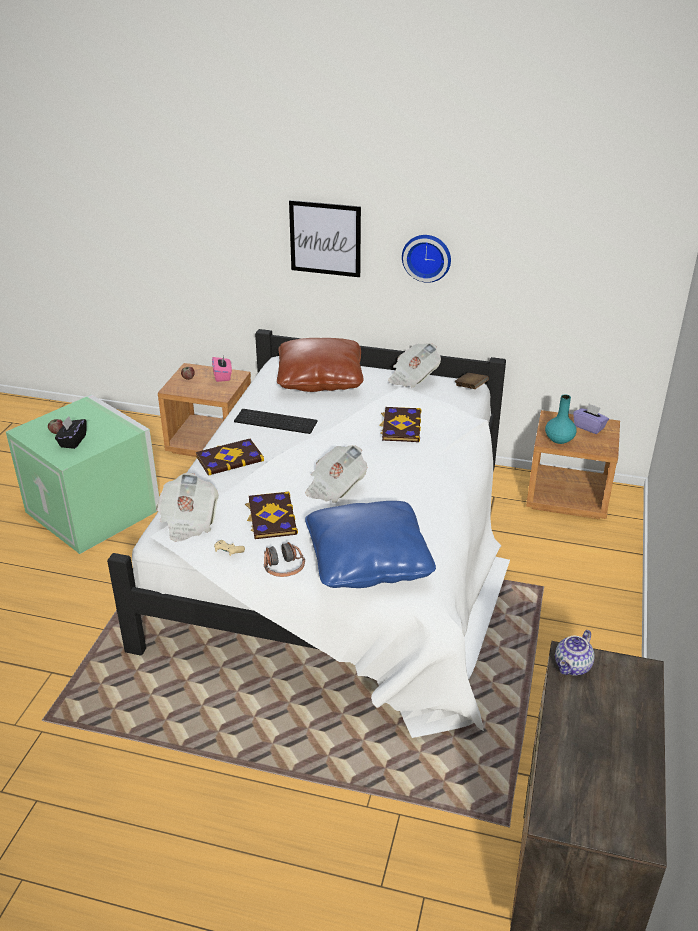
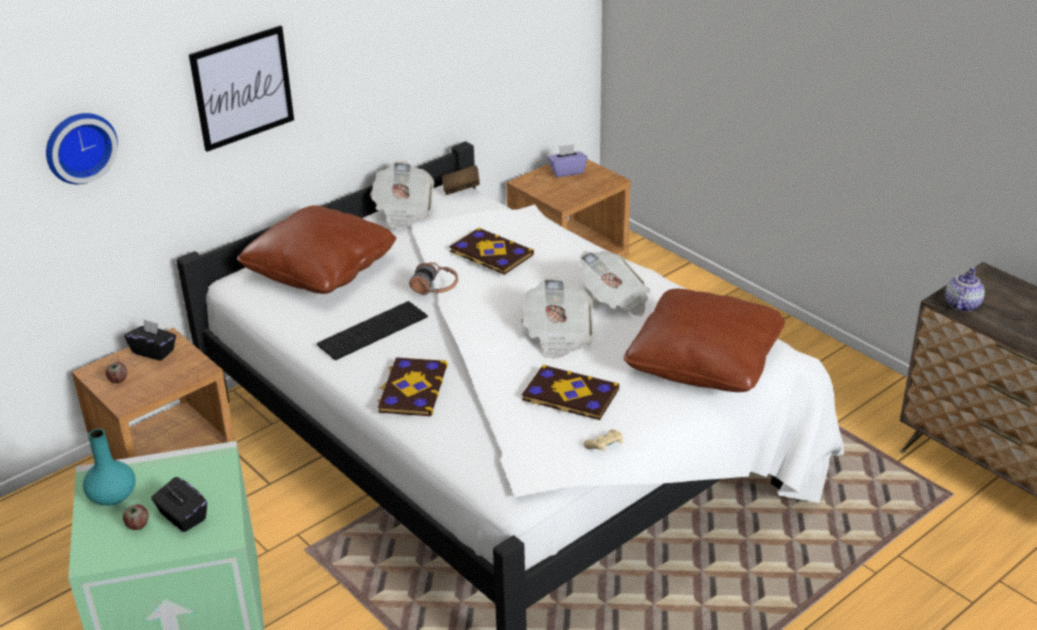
camera: 55 degrees left, 0 degrees up
(188, 521) = (517, 457): newspaper -> newspaper (615, 300)
(222, 376) = (154, 351): pink tissue box -> black tissue box
(283, 568) = (667, 418): headphones -> headphones (435, 287)
(368, 561) = (704, 361): blue pillow -> brown pillow
(427, 257) = (364, 57): wall clock -> wall clock (79, 146)
(559, 439) = (567, 194): turquoise vase -> turquoise vase (113, 496)
(573, 667) = (961, 304): teapot -> teapot turned 135 degrees counterclockwise

